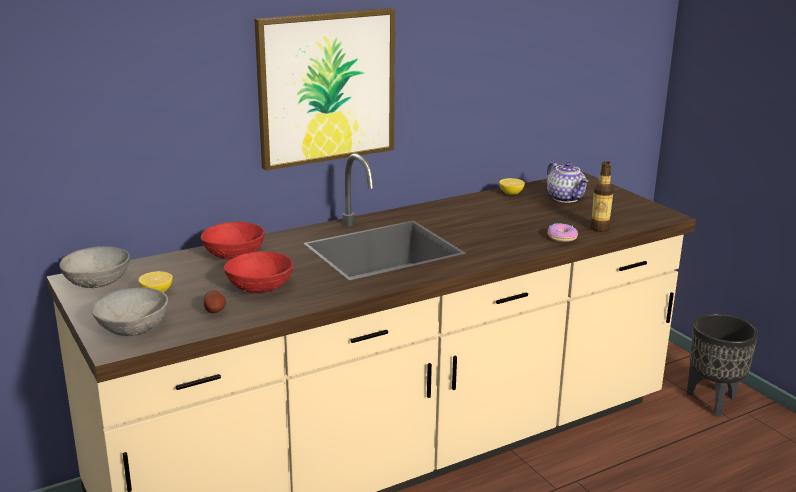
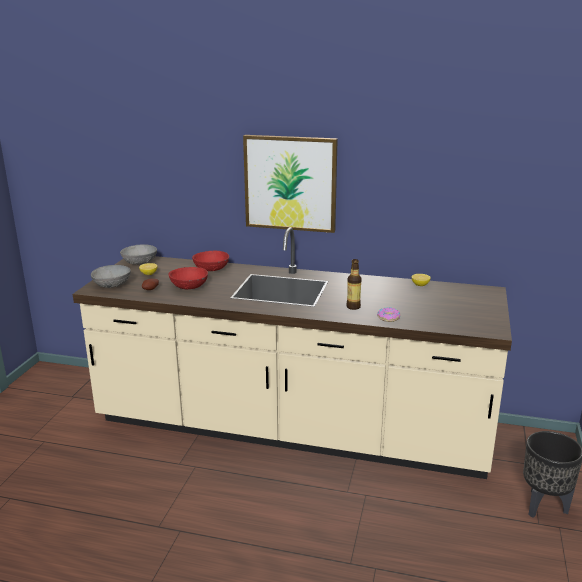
camera: 45 degrees right, 0 degrees up
(566, 198) = (449, 298): teapot -> none
(599, 228) = (425, 322): bottle -> bottle (353, 307)

